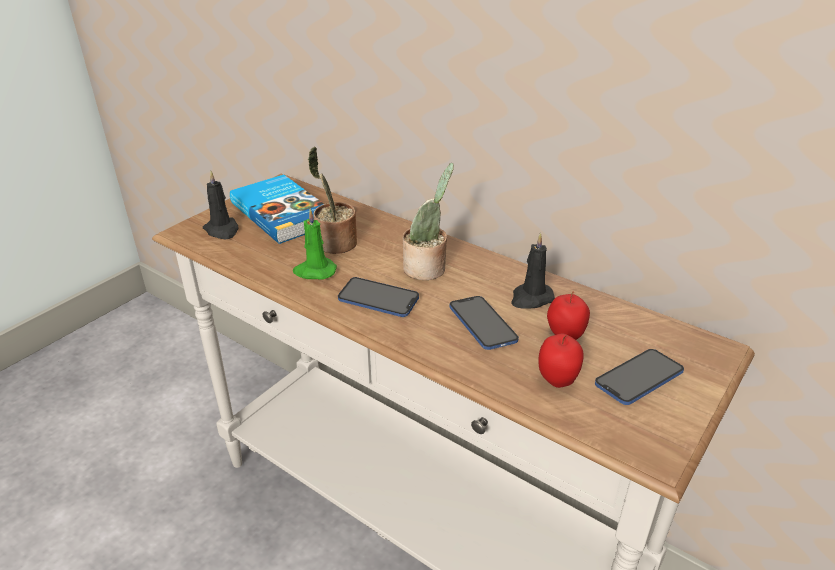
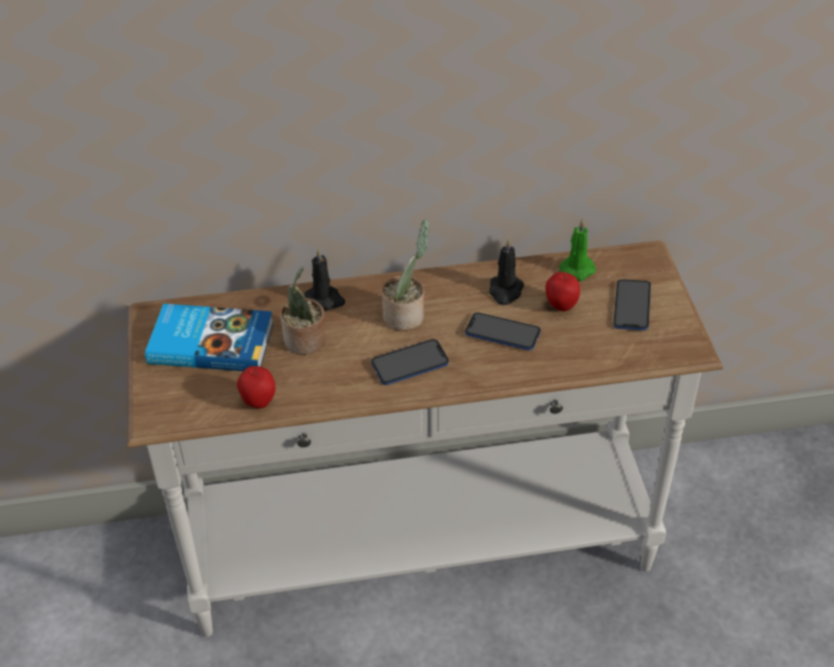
camera: 45 degrees left, 10 degrees up
(222, 230) = (188, 394): black candle -> black candle (325, 300)
(314, 271) = (328, 375): green candle -> green candle (575, 271)
(557, 380) = (593, 340): apple -> apple (258, 402)

